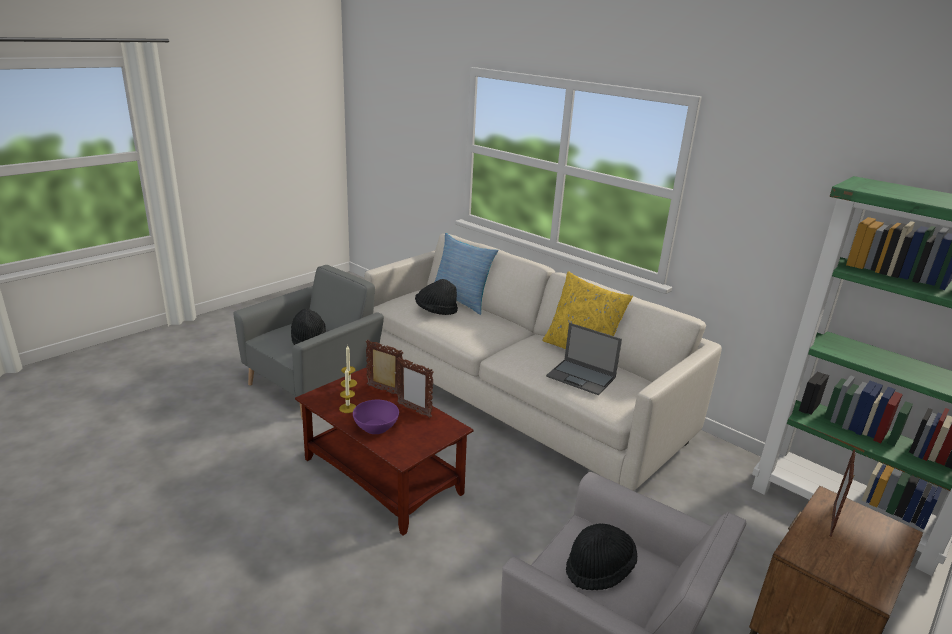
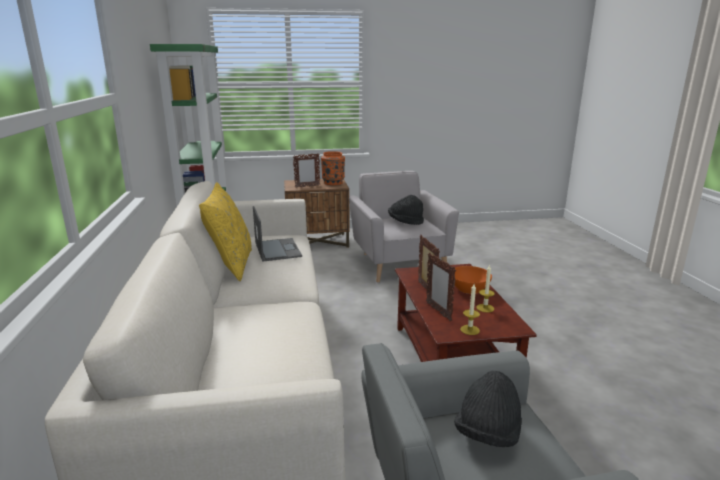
camera: 140 degrees left, 5 degrees down
(375, 427) = (469, 288): purple bowl -> orange bowl
(436, 311) = (277, 355): black hat -> none
(461, 301) = (210, 364): pillow -> none
(844, 568) = (333, 182): none -> orange vase

